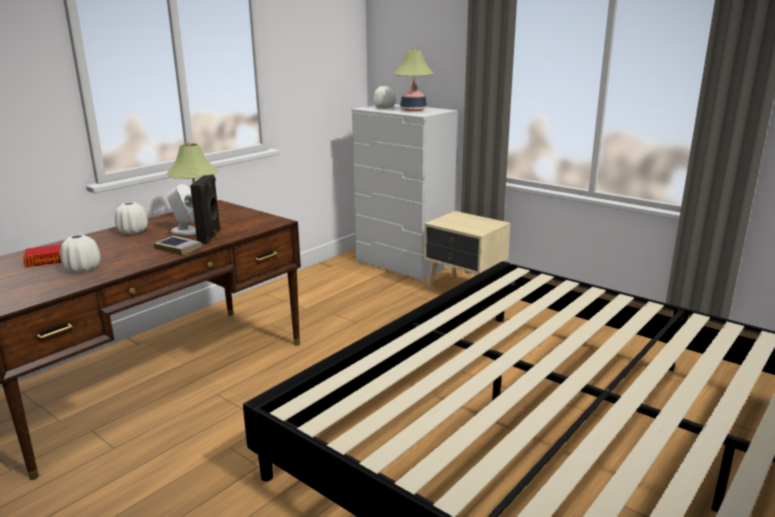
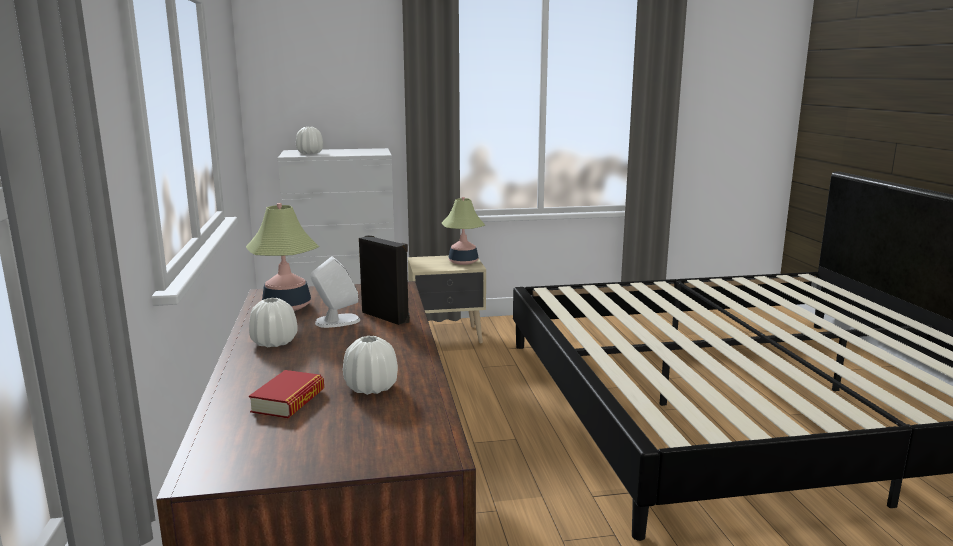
camera: 50 degrees left, 5 degrees down
(178, 248) = (397, 335): book -> none
(413, 110) = (349, 151): table lamp -> table lamp (463, 262)

